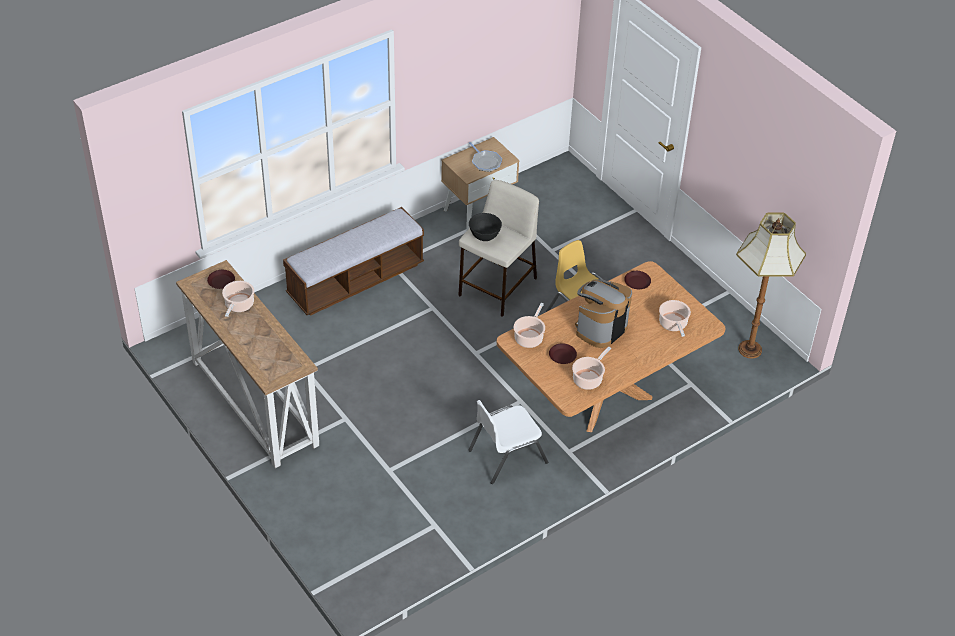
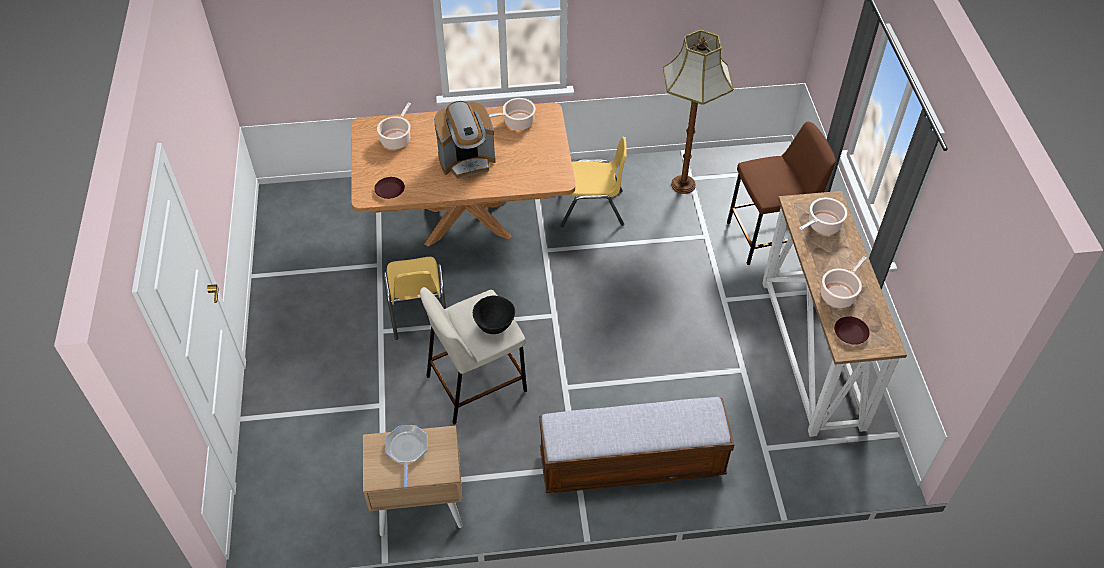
camera: 150 degrees left, 5 degrees up
(330, 493) = (769, 237): none -> brown stool
(507, 456) = (592, 208): white chair -> yellow chair
(529, 337) = (541, 177): cooking pot -> cooking pot (822, 225)
(562, 356) = (524, 149): brown plate -> none
(750, 350) = (295, 212): floor lamp -> floor lamp (683, 184)

